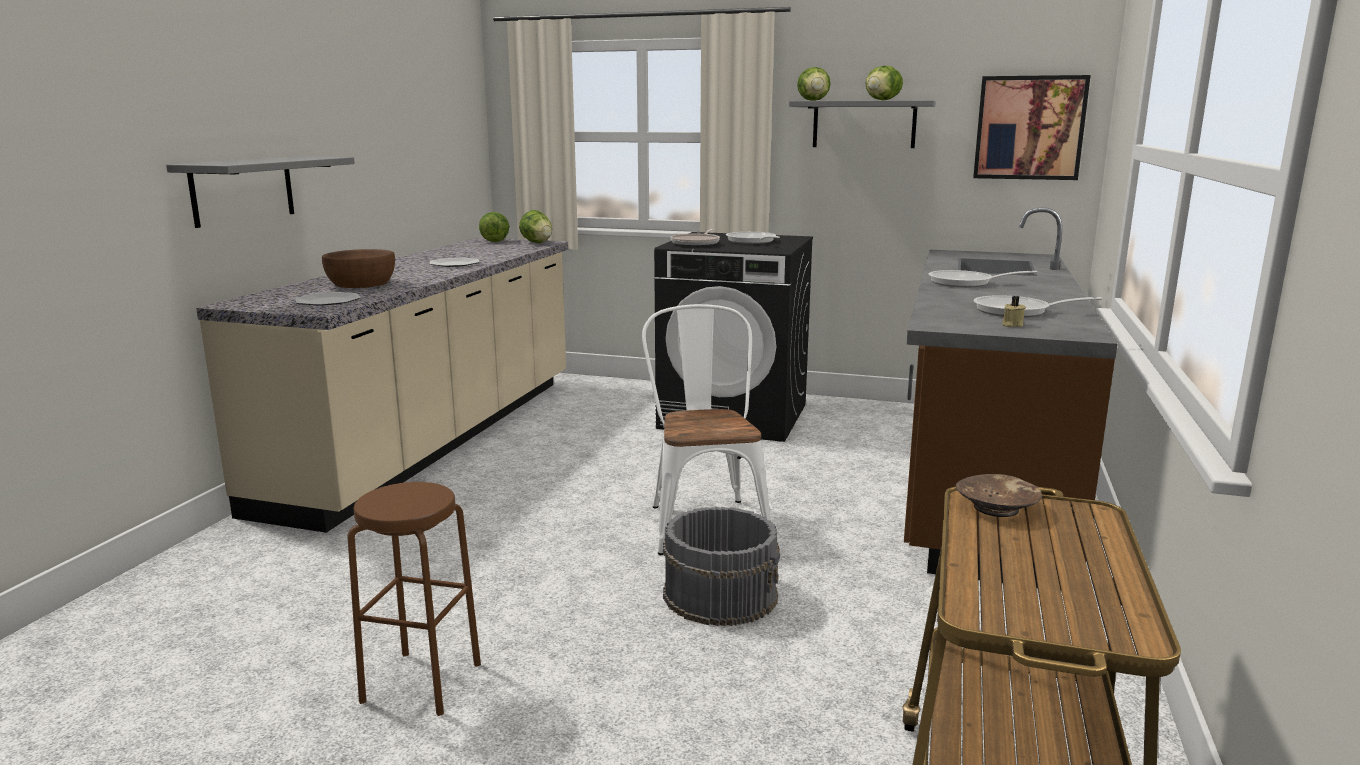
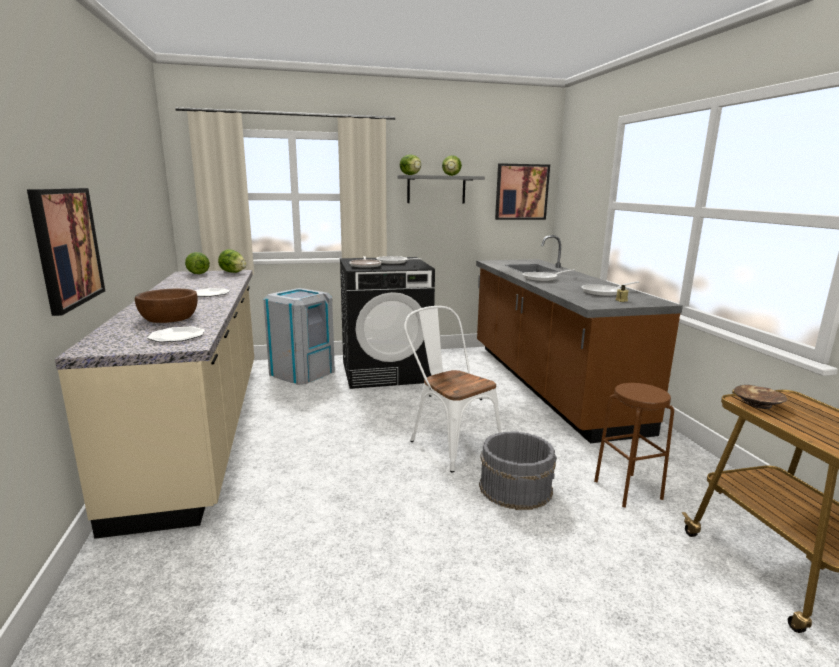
camera: 30 degrees left, 0 degrees up
(243, 190) = (66, 247): grey shelf -> picture
(421, 682) = (419, 619): brown stool -> brown stool (628, 490)
(620, 398) = (302, 372): none -> grey trash can

